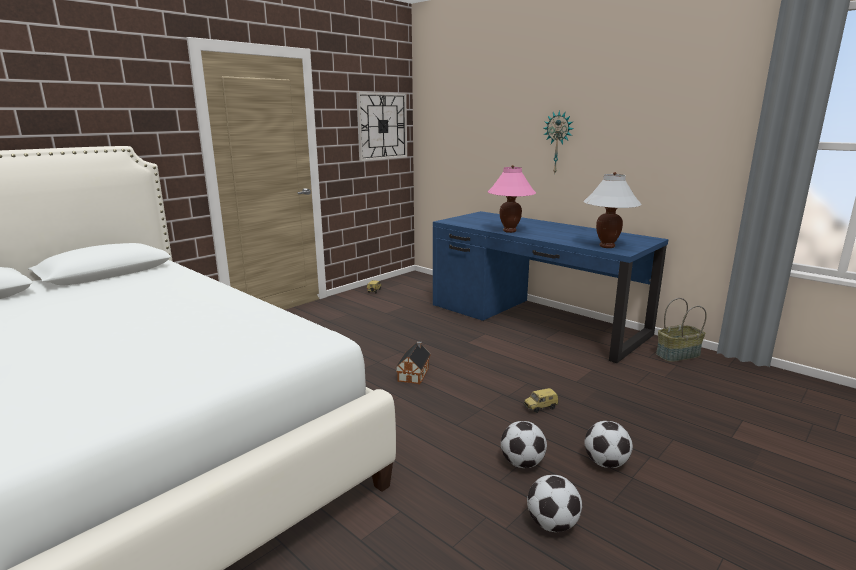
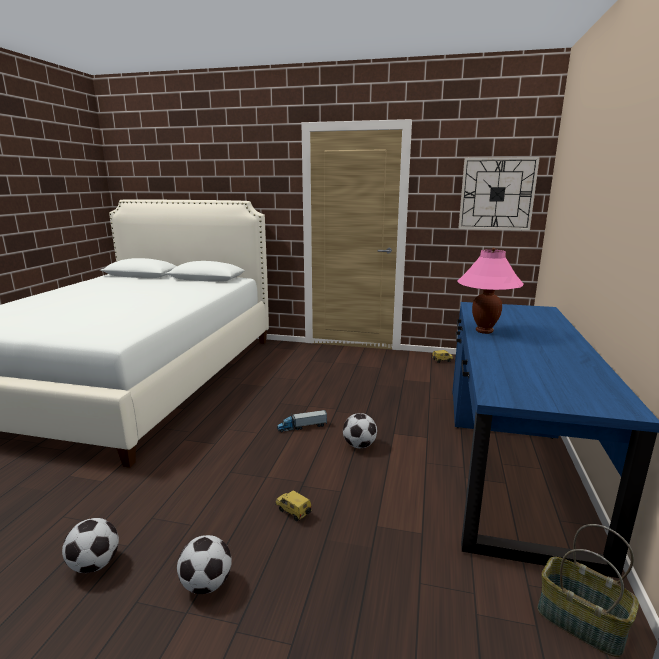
camera: 60 degrees right, 0 degrees up
(414, 374) = (302, 427): toy house -> toy truck
(522, 463) = (184, 524): football -> football (359, 445)
(558, 142) = (613, 225): wall clock -> none
(607, 246) = (508, 385): white table lamp -> none

